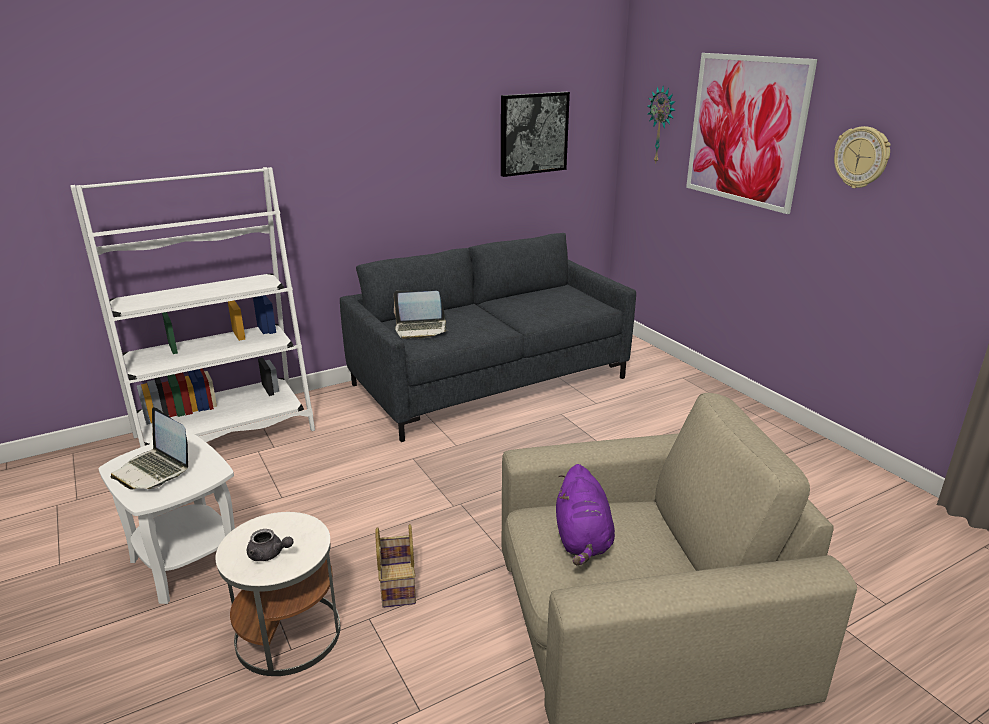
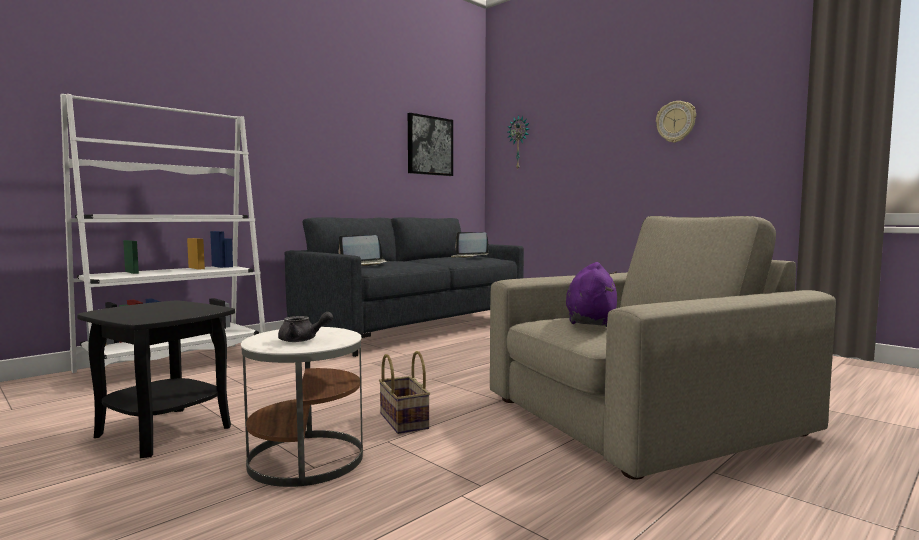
camera: 15 degrees left, 20 degrees down
(154, 470) = (145, 311): laptop -> laptop (469, 257)
(188, 562) = (165, 431): white side table -> black side table
(582, 540) = (591, 321): purple plush toy -> purple plush toy turned 150 degrees counterclockwise
(745, 130) = (586, 128): picture -> none

